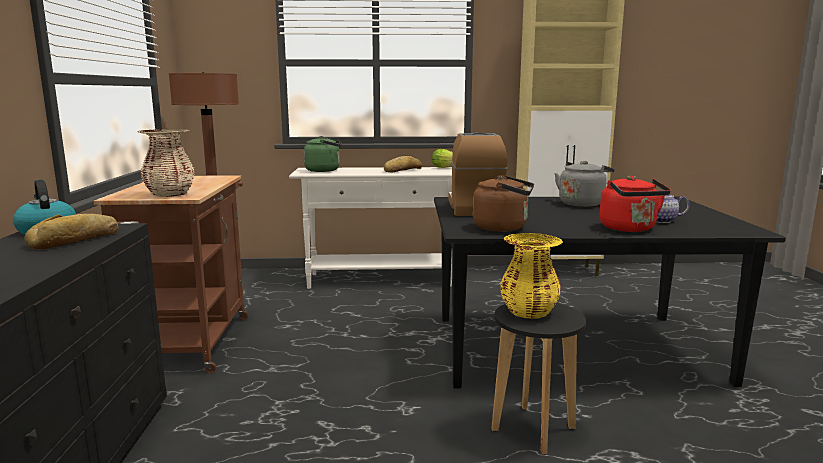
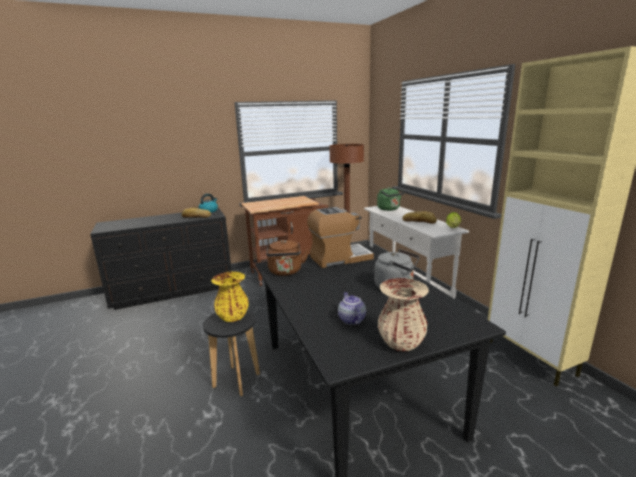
camera: 70 degrees right, 5 degrees up
(170, 194) = (258, 206): beige vase -> beige vase (401, 343)
(630, 229) = (308, 308): red kettle -> none

